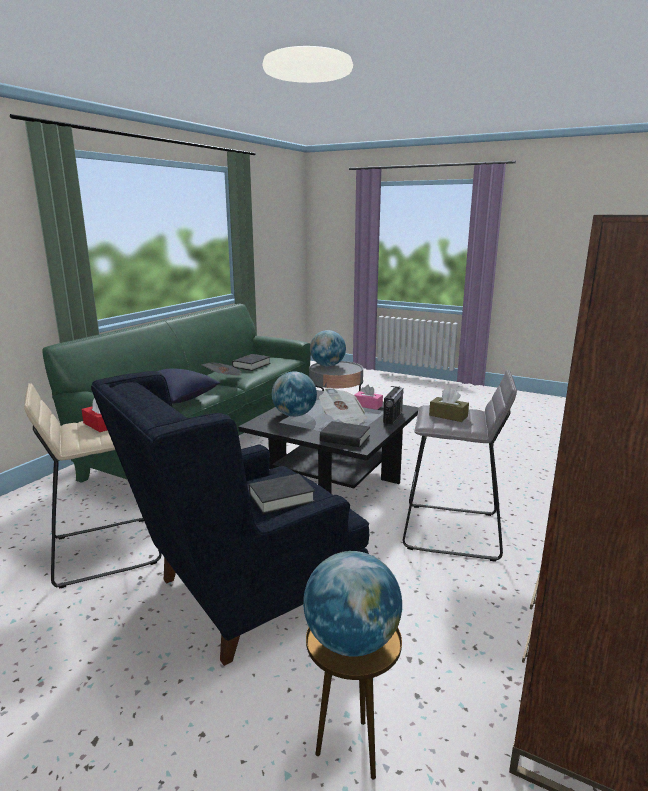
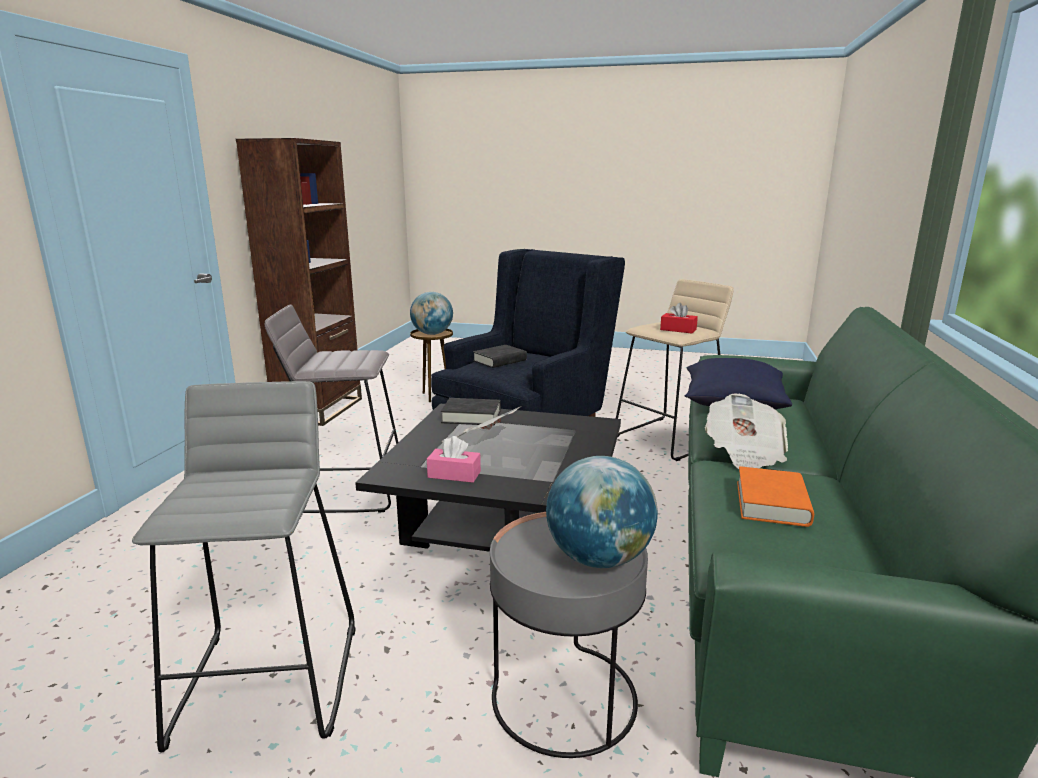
camera: 165 degrees right, 0 degrees up
(251, 365) = (772, 503): black book -> orange book
(294, 415) = (564, 442): globe -> none
(392, 417) = (409, 454): radio -> none
(447, 441) = (270, 681): none -> grey stool
(448, 416) = (347, 359): brown tissue box -> none

